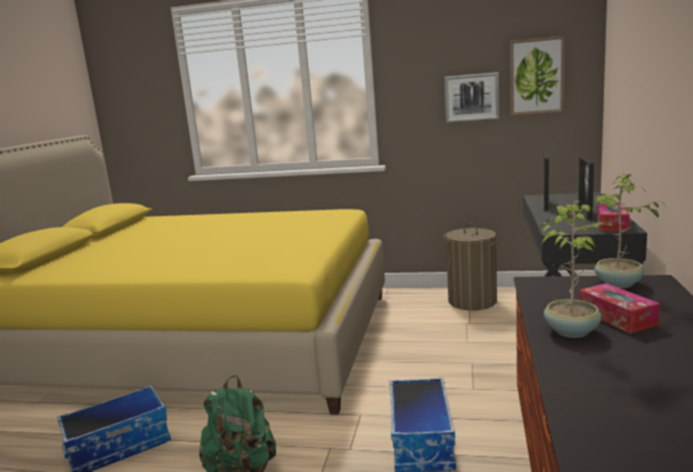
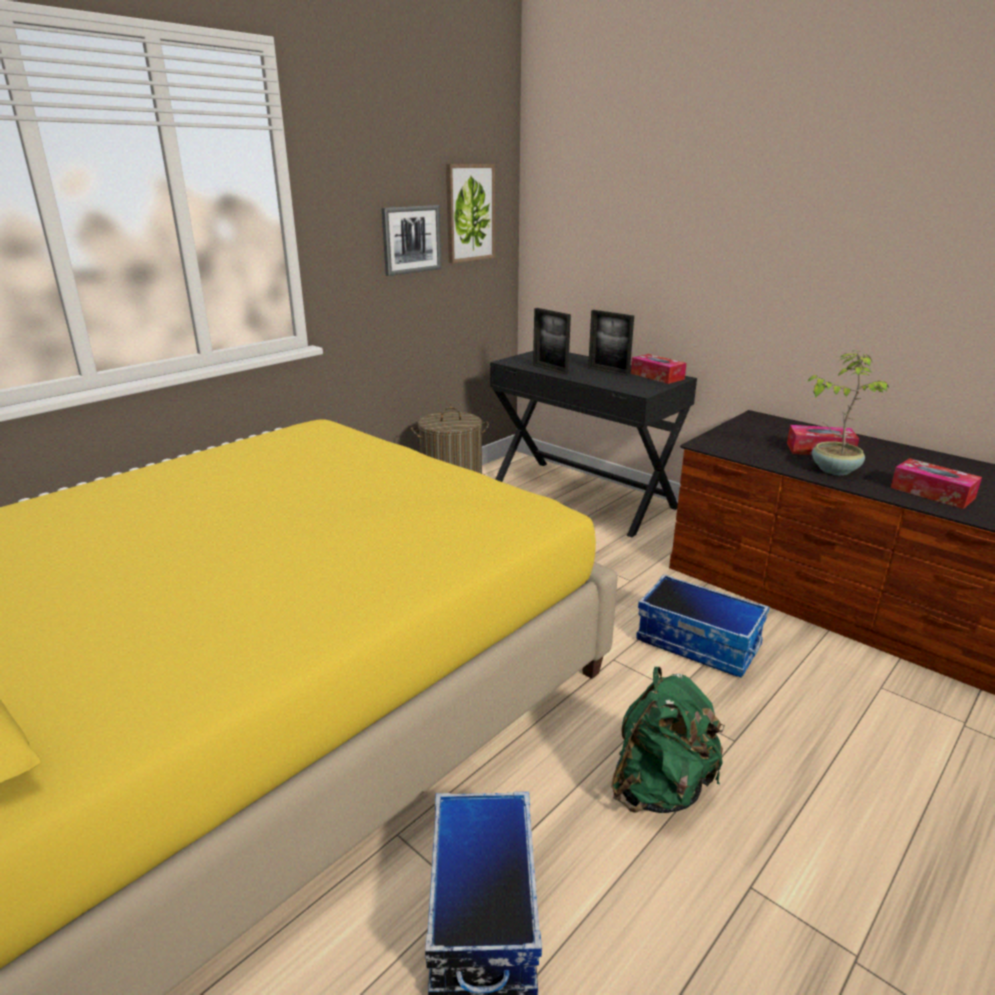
camera: 60 degrees left, 10 degrees up
(597, 380) = (932, 493): none -> tissue box
(618, 284) = (750, 426): potted plant -> none

